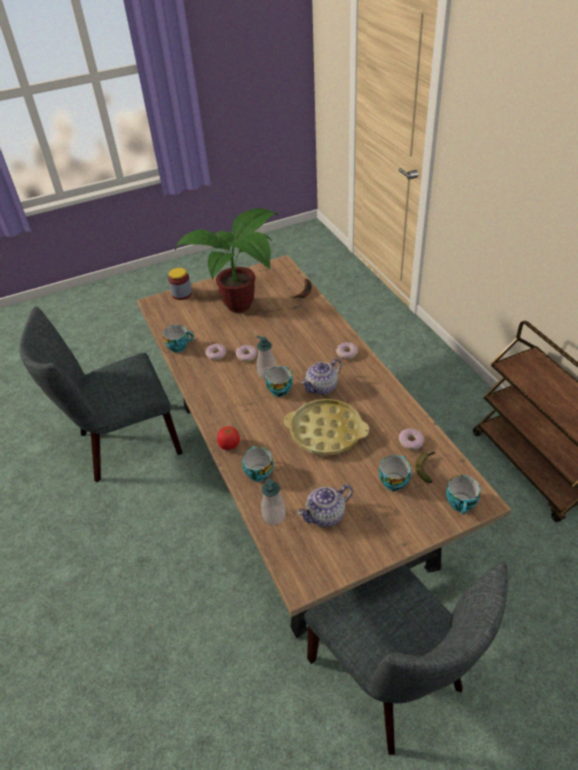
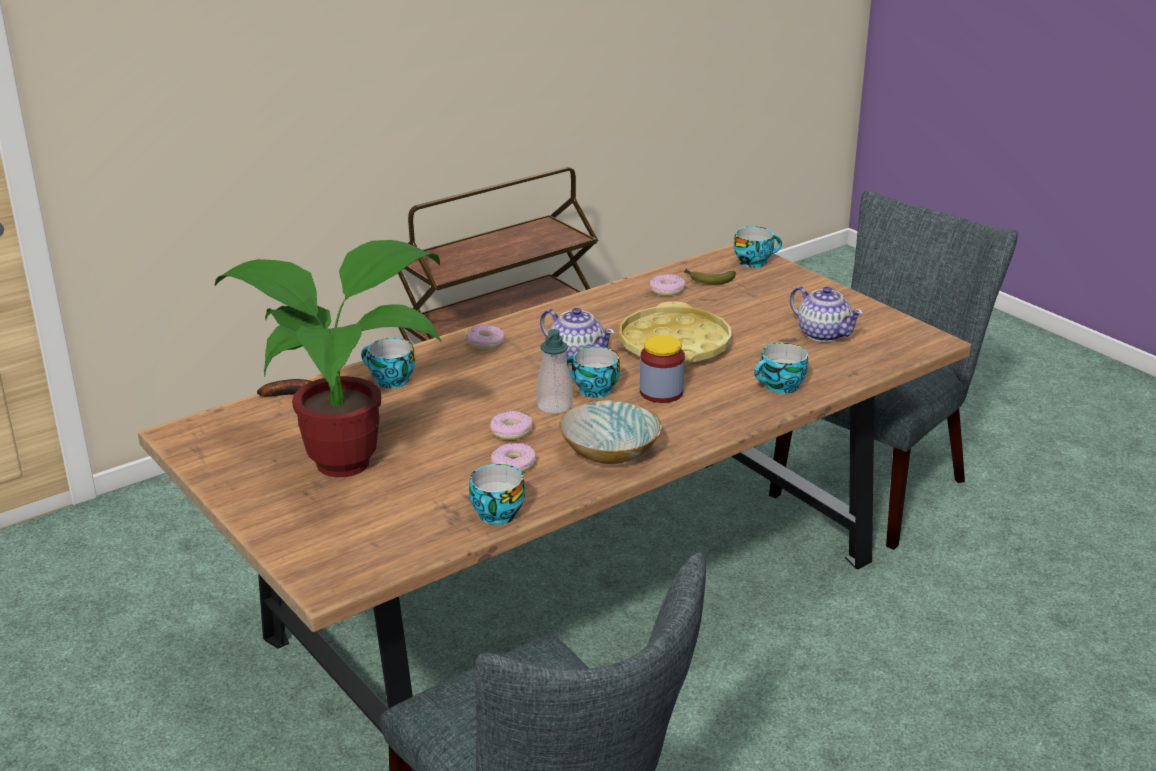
camera: 105 degrees left, 15 degrees down
(182, 294) = (292, 548): jar -> jar (661, 392)
(213, 388) = (611, 452): none -> bowl
(229, 445) = (740, 417): tomato -> none
(274, 515) = (847, 367): soap dispenser -> none
(393, 480) = (740, 298): cup -> cup (389, 381)

